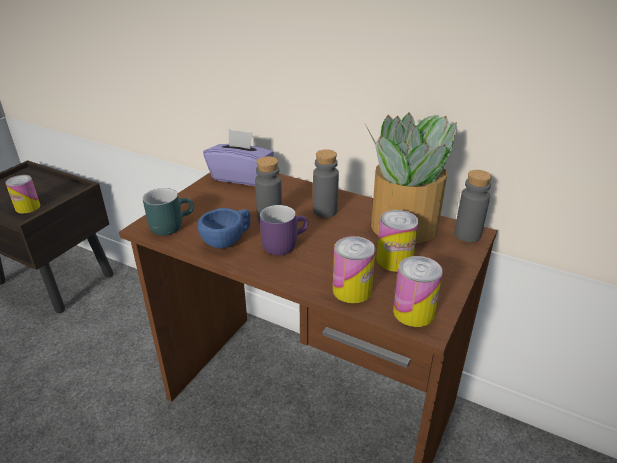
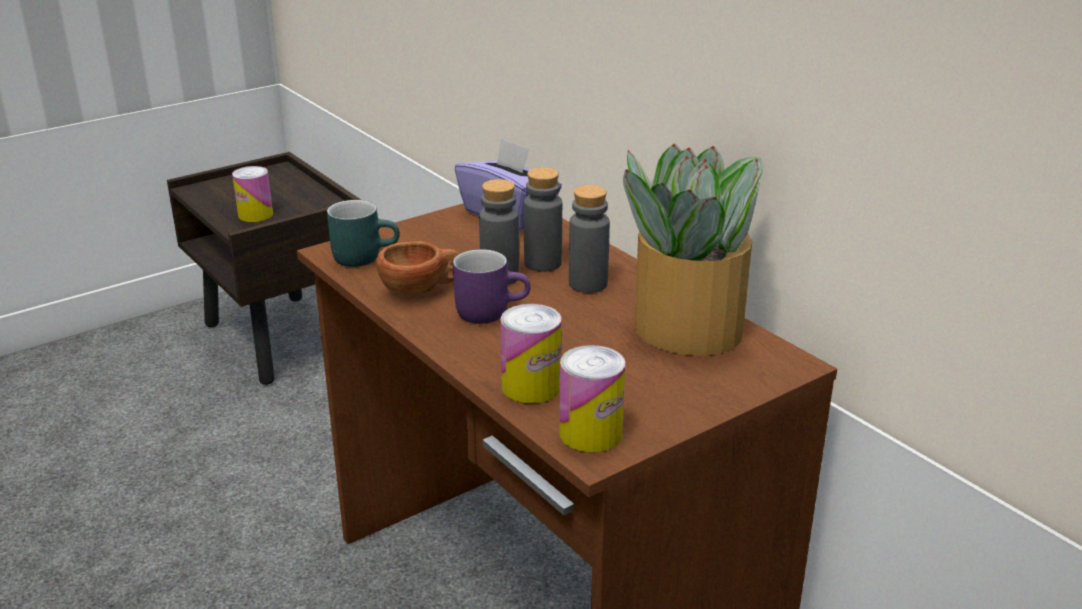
camera: 25 degrees right, 5 degrees down
(228, 240) = (421, 290): blue cup -> brown cup
(394, 260) = (628, 367): can -> none
(467, 235) = (778, 363): grey bottle -> grey bottle (542, 263)

